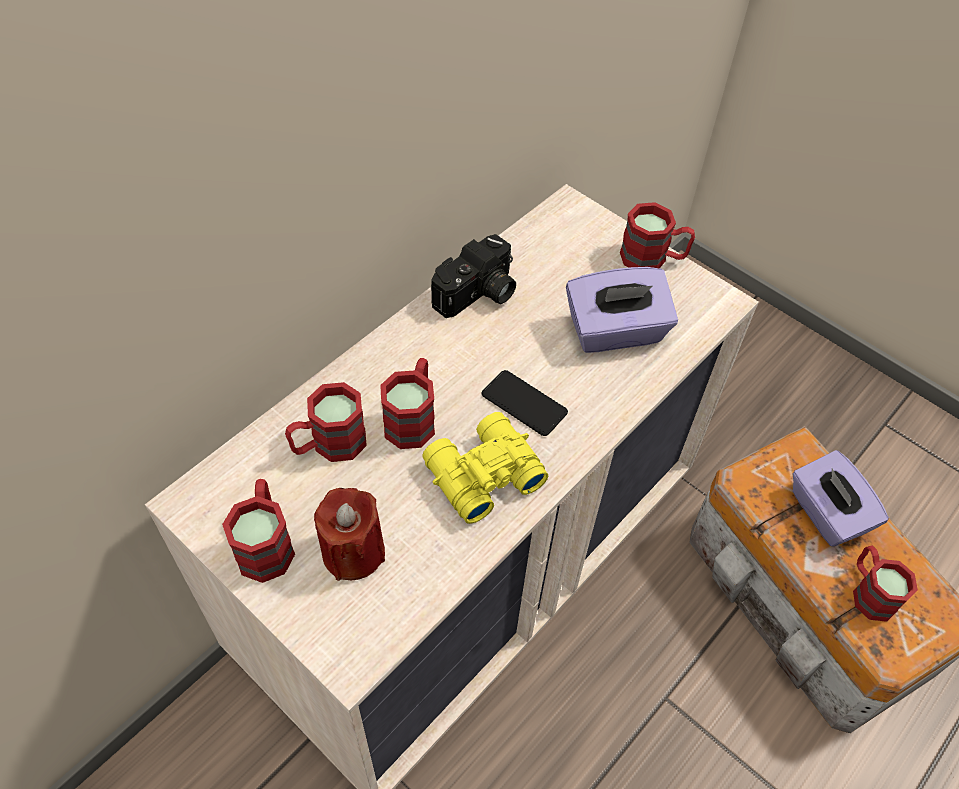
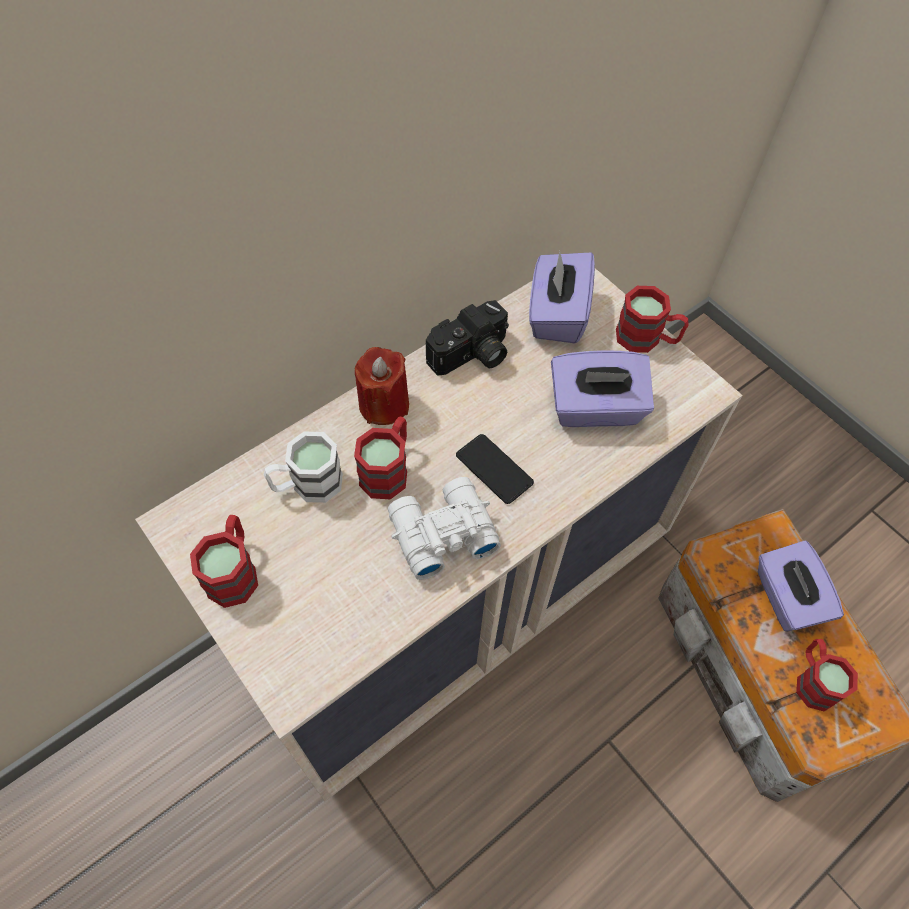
camera: 10 degrees right, 5 degrees up
(329, 444) = (307, 485): red mug -> white mug
(353, 552) = (310, 591): red candle -> red candle (384, 405)
(480, 474) = (440, 533): yellow binoculars -> white binoculars
(557, 245) = (557, 315): none -> purple tissue box

